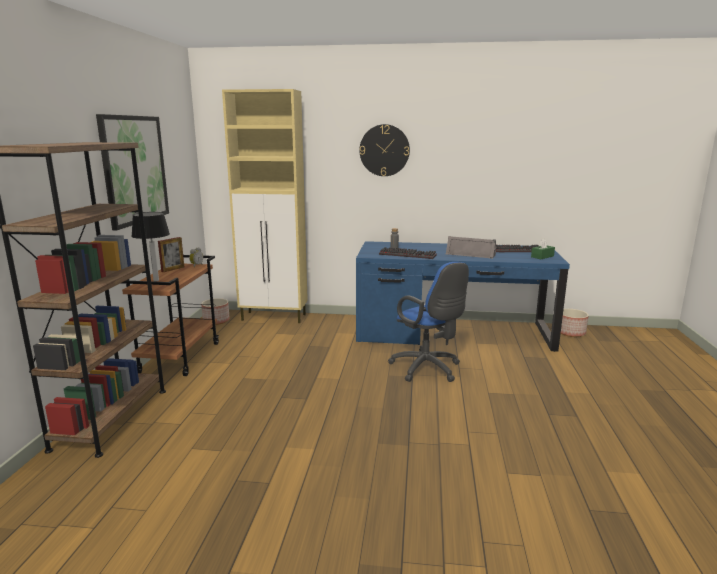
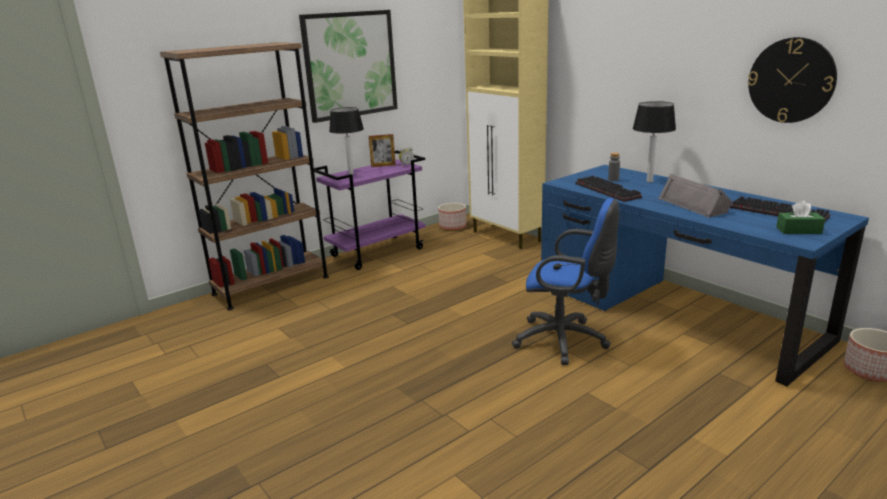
camera: 45 degrees right, 5 degrees up
(179, 357) = (377, 252): brown cart -> purple cart
(384, 150) = (636, 44): wall clock -> wall clock (791, 80)
(416, 246) = (649, 181): none -> table lamp
(428, 369) = (565, 341): blue office chair -> blue office chair turned 75 degrees counterclockwise

